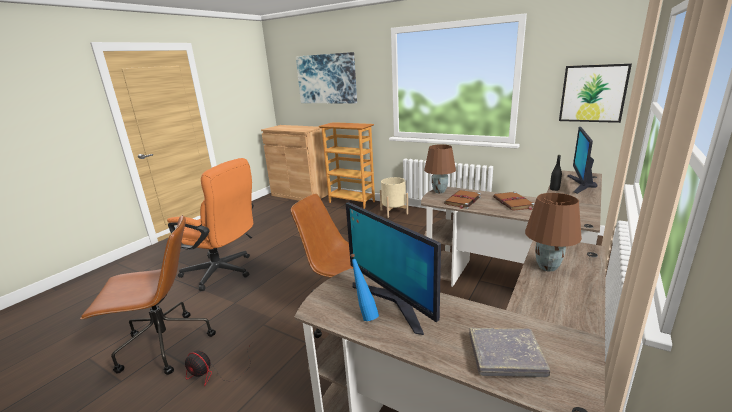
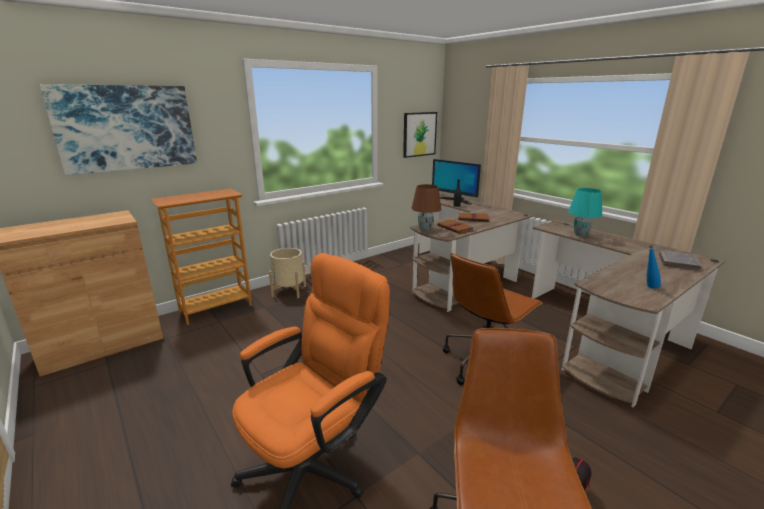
camera: 70 degrees left, 0 degrees up
(394, 302) = (629, 277): monitor -> none
(548, 267) = (581, 235): brown table lamp -> turquoise table lamp

